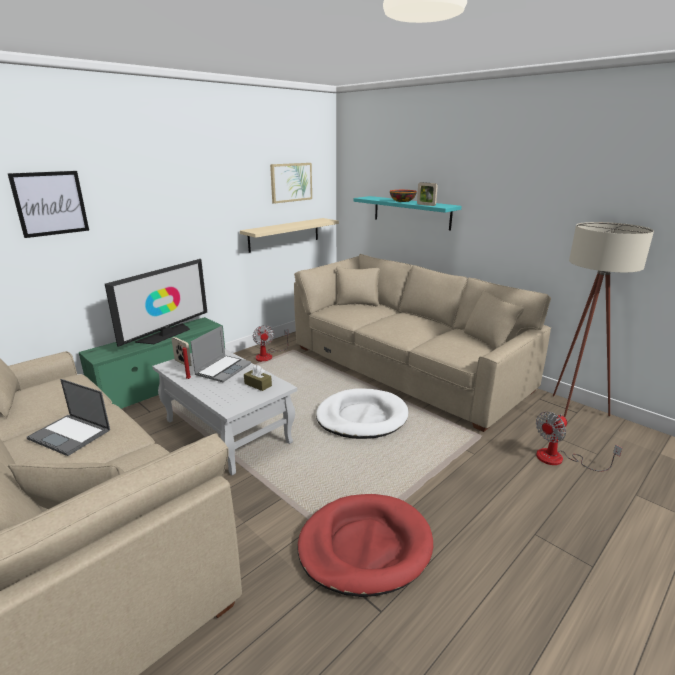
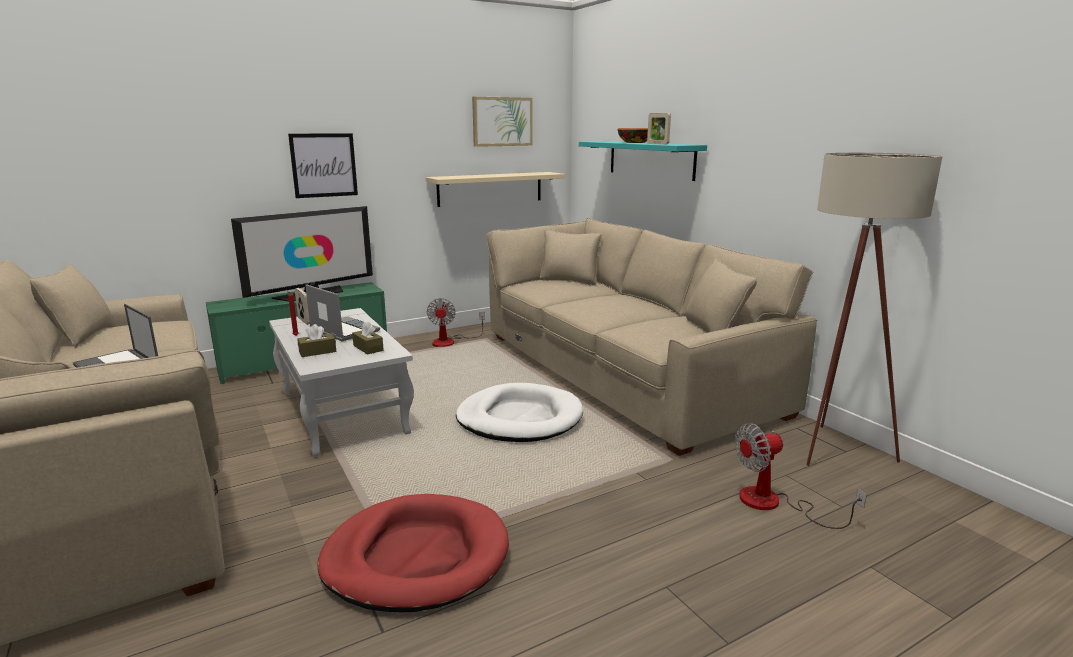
camera: 15 degrees right, 5 degrees down
(50, 203) = (185, 124): picture -> picture (324, 165)
(220, 393) = (317, 352): none -> brown tissue box
(223, 369) = (343, 330): laptop -> laptop turned 90 degrees counterclockwise

